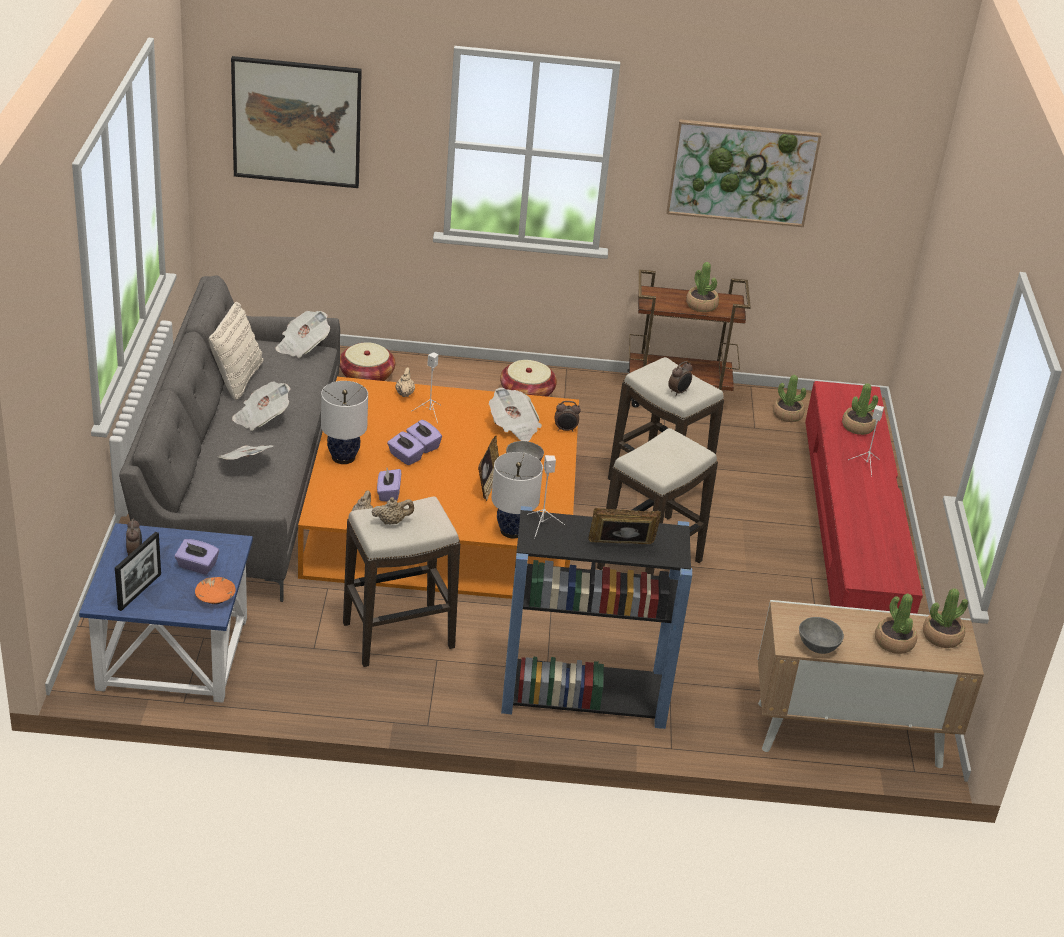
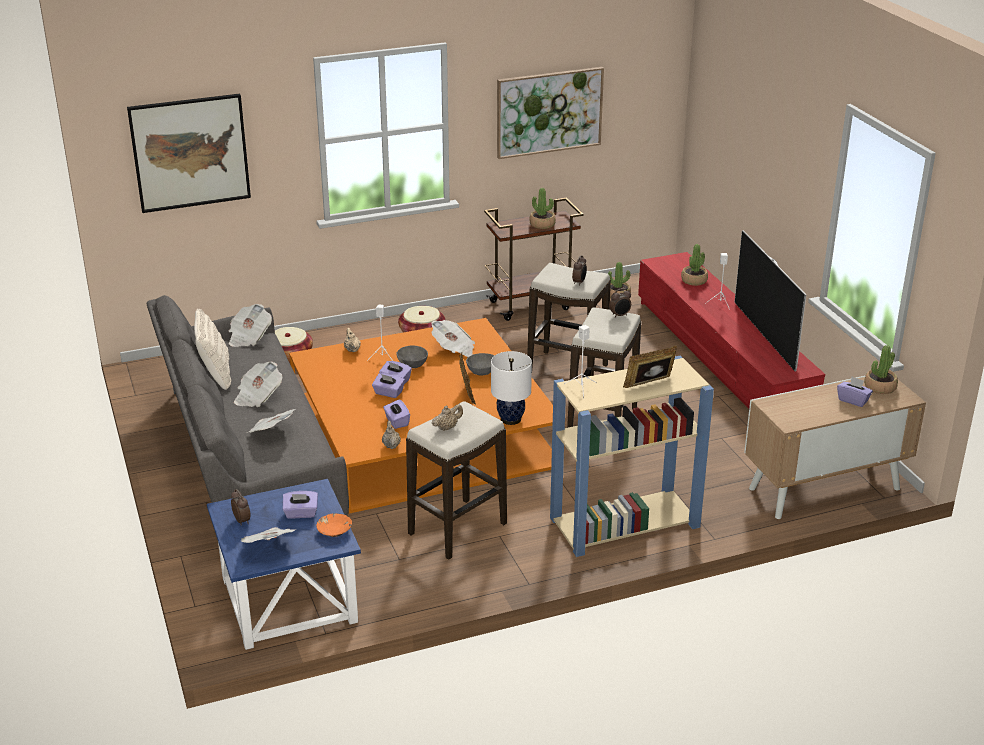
camera: 20 degrees left, 5 degrees down
(139, 591) = (269, 546): picture frame -> newspaper
(343, 457) = (341, 407): white table lamp -> none
(565, 430) = (493, 340): alarm clock -> alarm clock (620, 315)
(582, 692) = (623, 522): black bookcase -> beige bookcase
(817, 646) = (807, 419): grey bowl -> grey bowl (412, 365)
(887, 523) = (765, 336): none -> television
(894, 642) = (853, 400): potted plant -> purple tissue box

